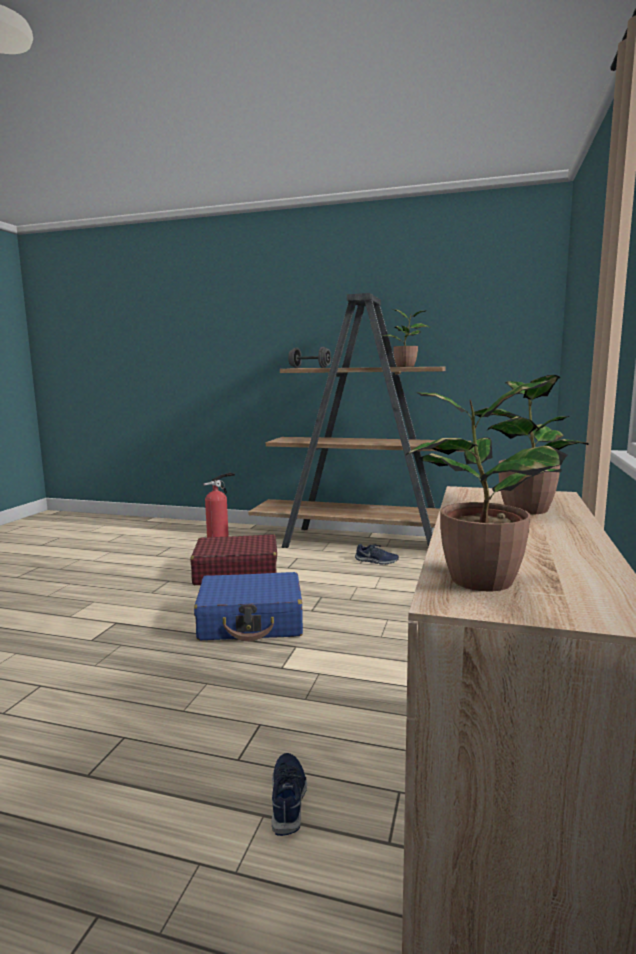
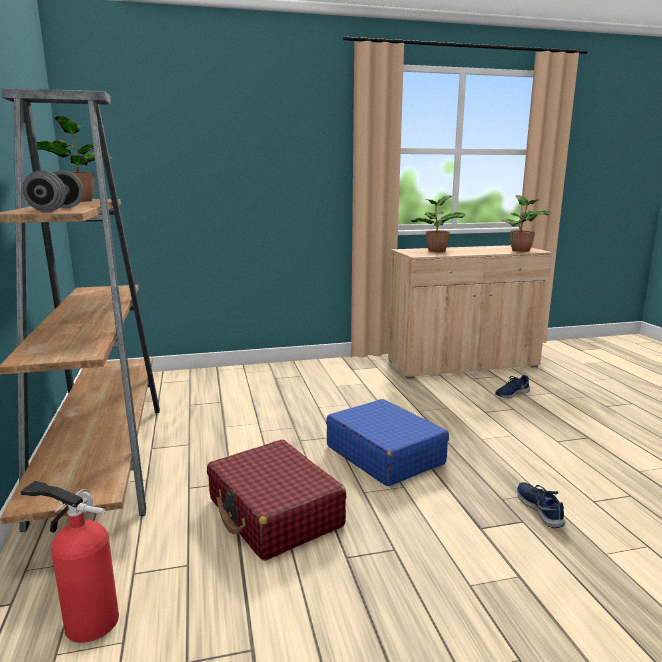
camera: 120 degrees left, 5 degrees up
(376, 561) = (177, 437): blue shoe -> blue shoe (540, 509)

